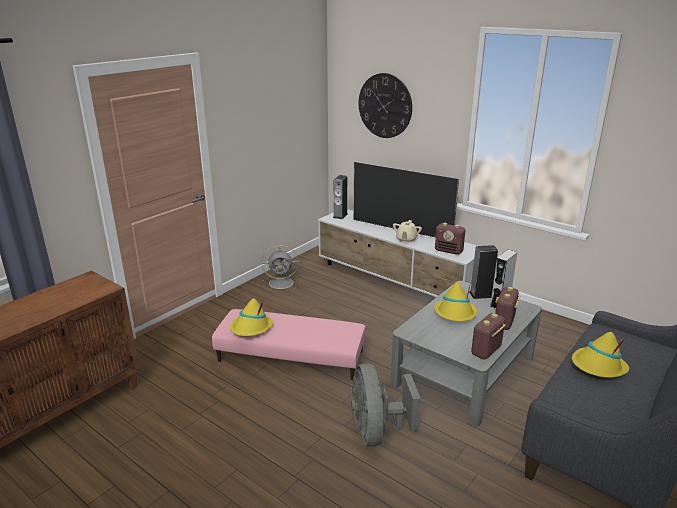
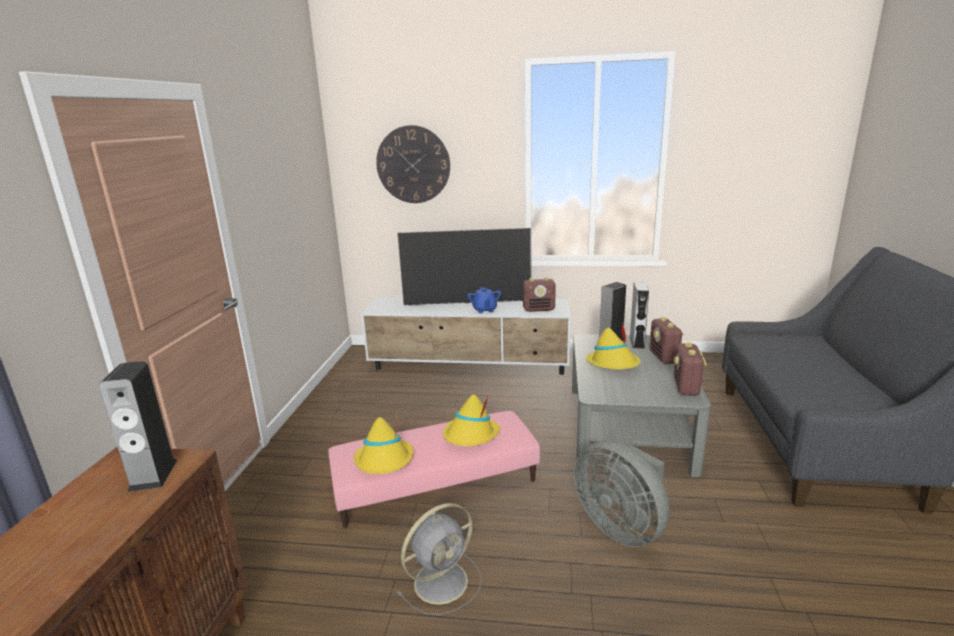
camera: 30 degrees left, 5 degrees down
(282, 283) = (340, 404): grey fan -> grey fan (443, 580)
(340, 215) = (383, 305): speaker -> speaker (153, 475)
(406, 240) = (484, 310): beige teapot -> blue teapot
(598, 367) = (793, 367): yellow hat -> yellow hat (471, 436)

